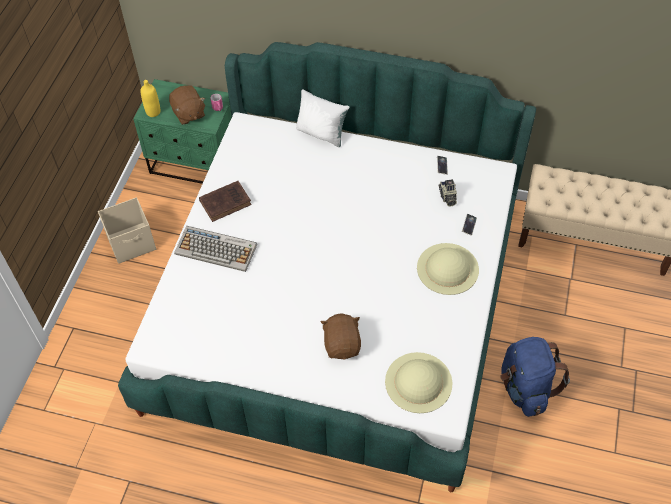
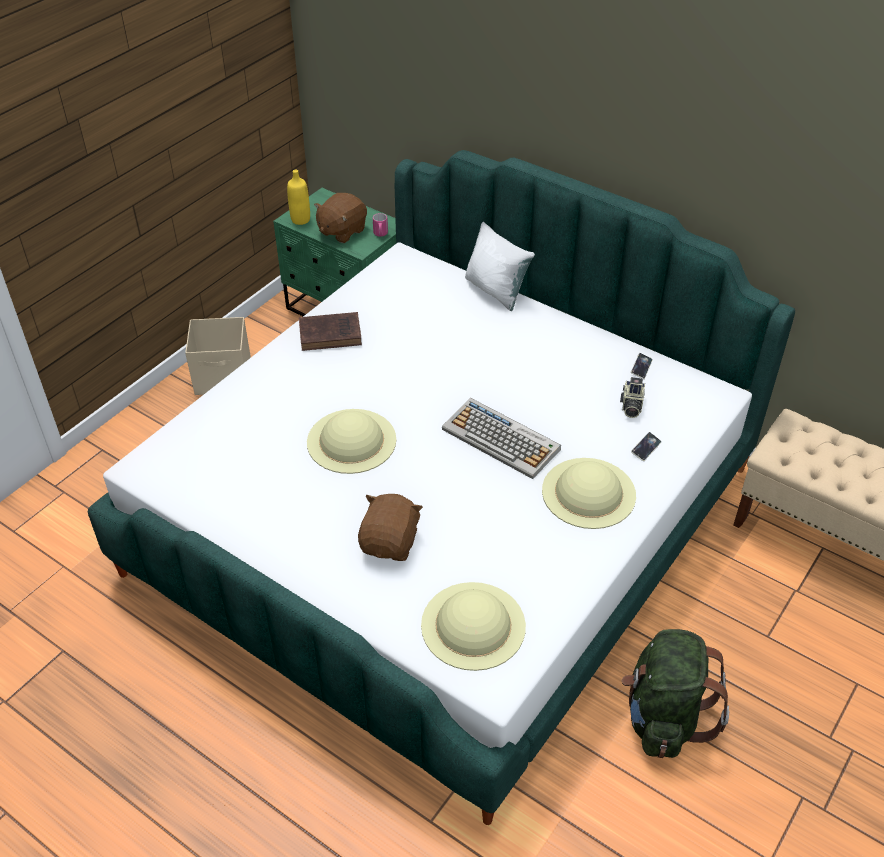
camera: 20 degrees right, 10 degrees down
(188, 113) = (341, 231): brown plush toy -> brown plush toy turned 45 degrees clockwise
(217, 249) = (289, 382): keyboard -> keyboard (502, 439)
(281, 280) = (351, 440): none -> beige hat
(525, 388) = (663, 717): blue backpack -> green backpack

